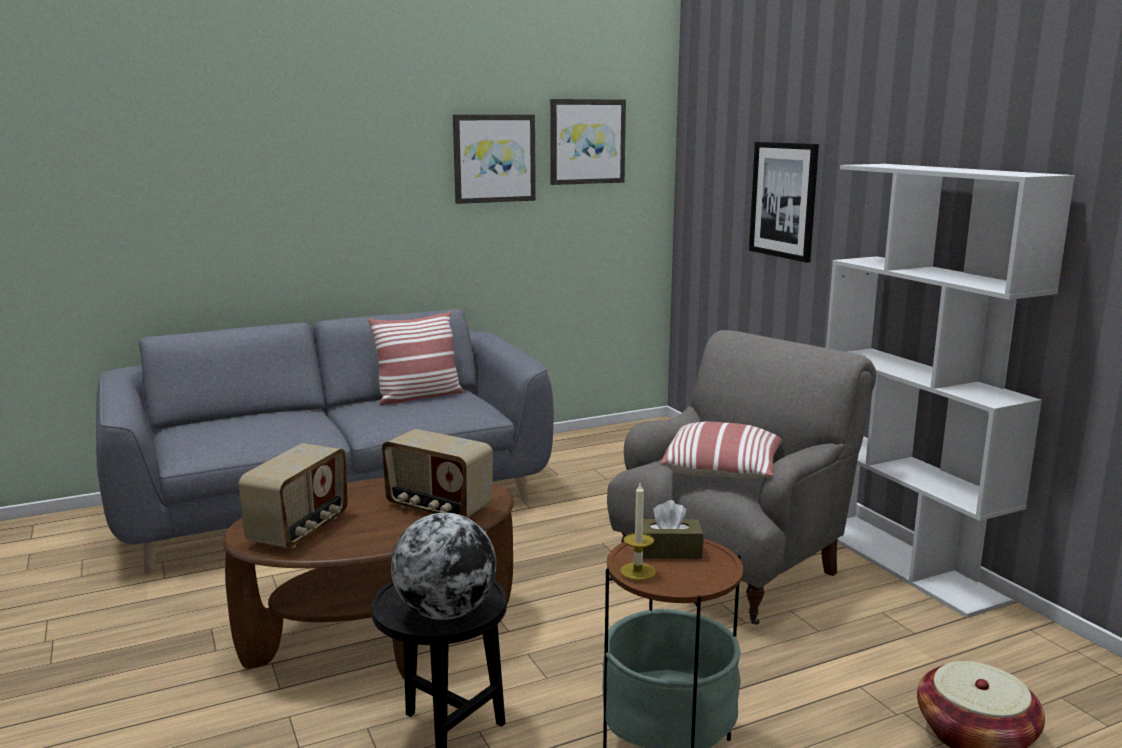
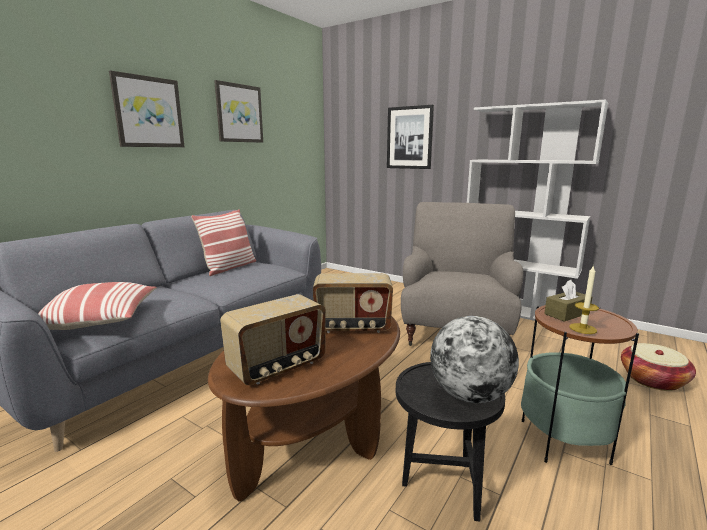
camera: 30 degrees left, 0 degrees up
(300, 530) = (278, 367): radio -> radio turned 60 degrees clockwise
(587, 141) = (285, 108): picture -> picture (148, 112)
(724, 471) = (467, 275): pillow -> pillow (103, 320)

